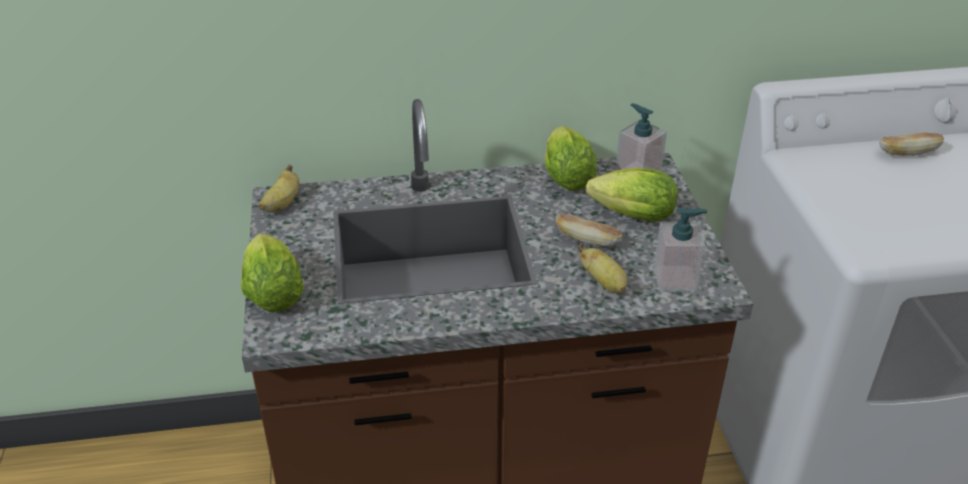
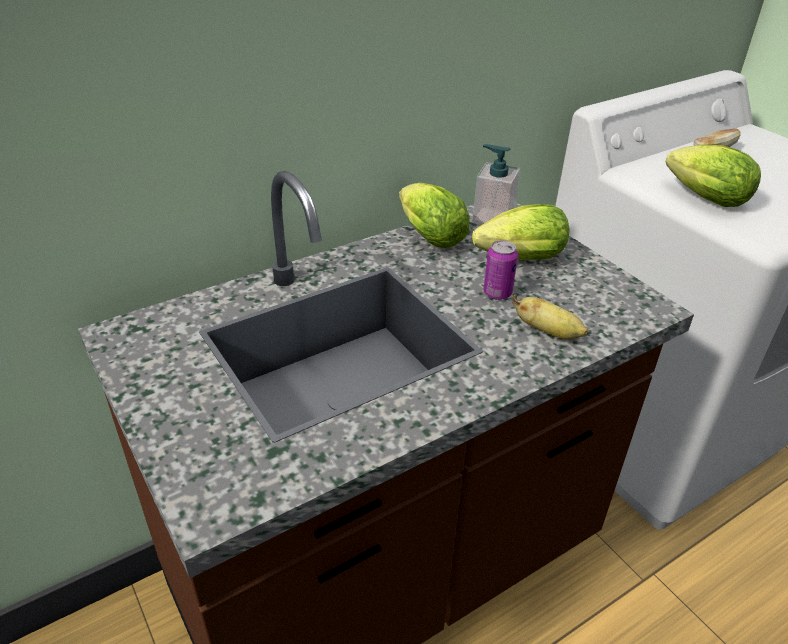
camera: 25 degrees left, 0 degrees up
(272, 290) = (177, 451): lettuce -> lettuce (701, 197)
(282, 204) = (128, 339): banana -> none
(587, 240) = (497, 293): bread -> can
(675, 278) = (608, 308): soap dispenser -> none

